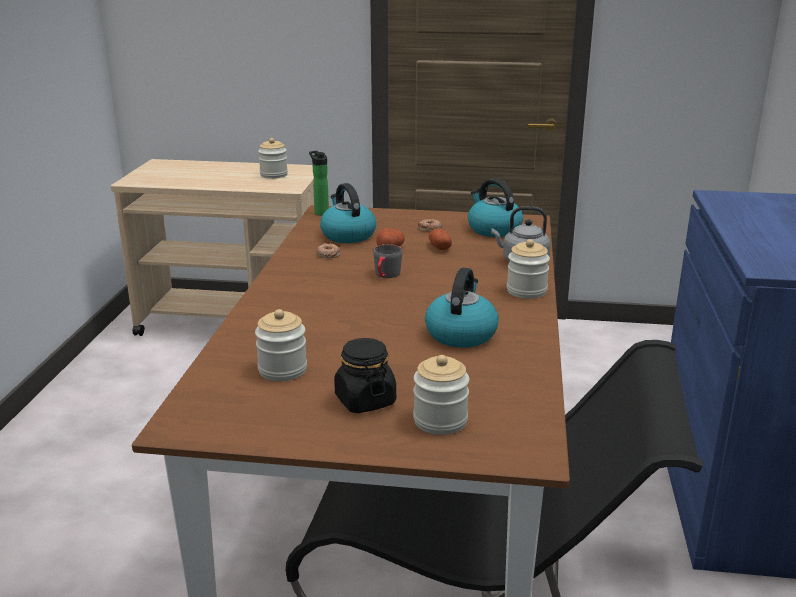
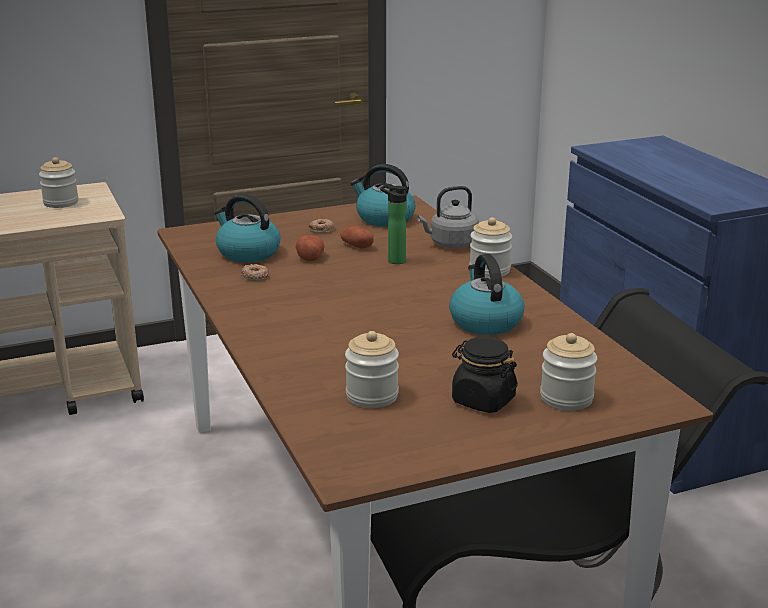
camera: 30 degrees left, 0 degrees up
(320, 212) = (182, 235): bottle -> bottle (394, 260)
(386, 276) = (344, 285): grey mug -> none

